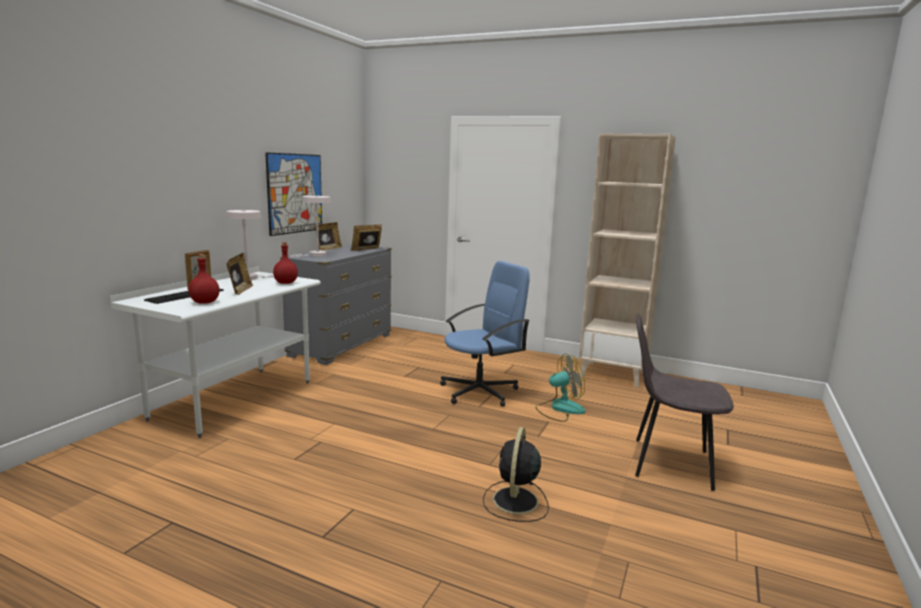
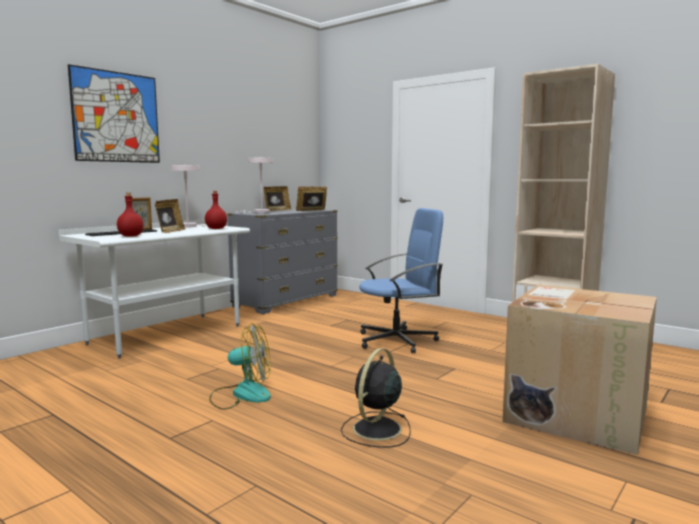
camera: 15 degrees right, 5 degrees down
(295, 193) = (244, 157): picture -> picture (116, 117)
(559, 409) = (474, 359): fan -> fan (241, 394)
(668, 463) = (575, 412): grey chair -> cardboard box

